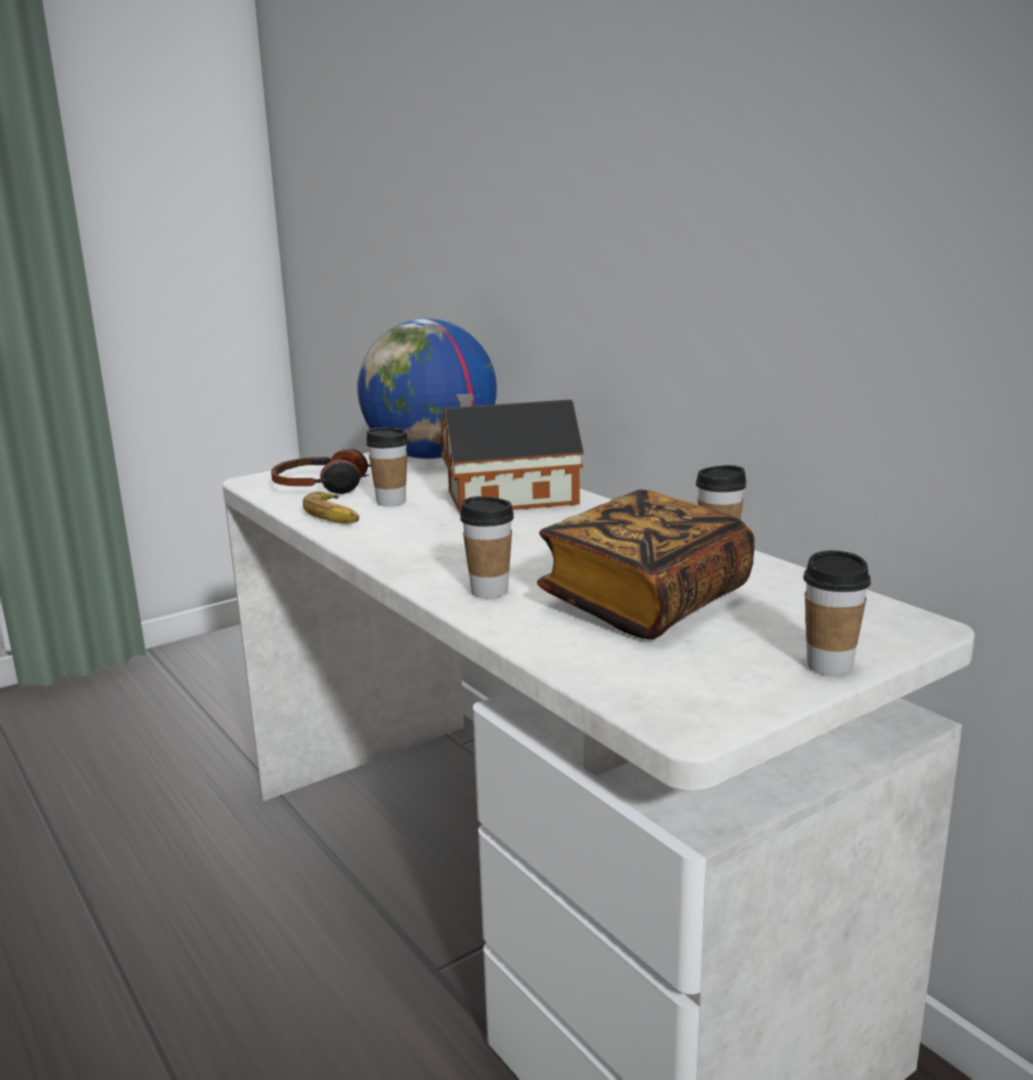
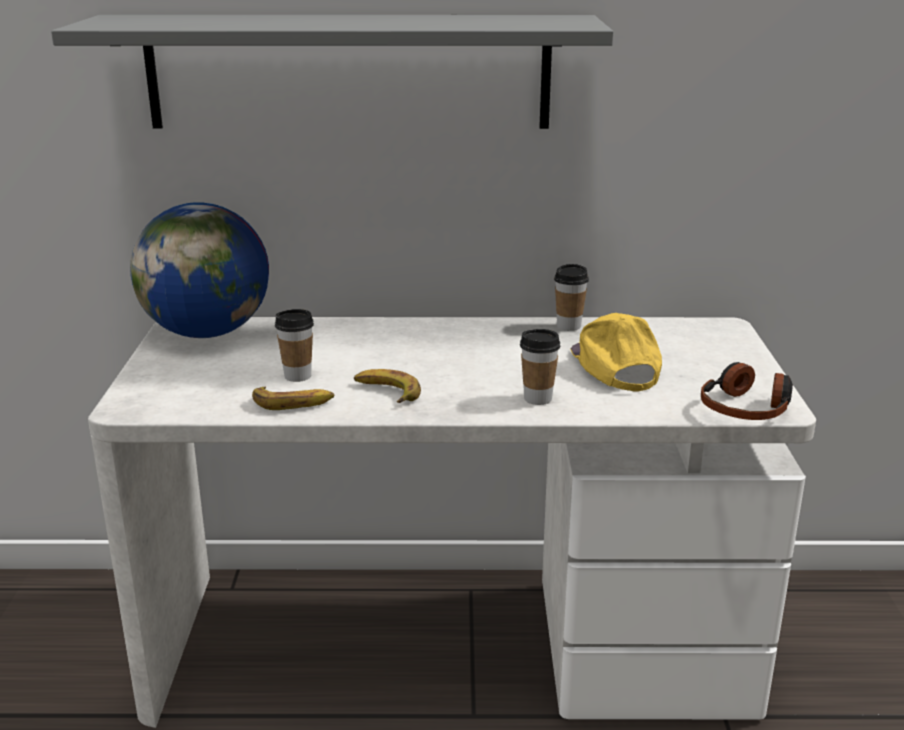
camera: 55 degrees left, 5 degrees up
(324, 487) = (206, 387): headphones -> headphones (746, 408)
(405, 535) = (386, 392): none -> banana
(506, 497) = (362, 341): toy house -> none
(573, 188) = (348, 72): none -> grey shelf
(645, 602) = (615, 366): book -> yellow cap
(829, 666) = (749, 359): cup -> none

